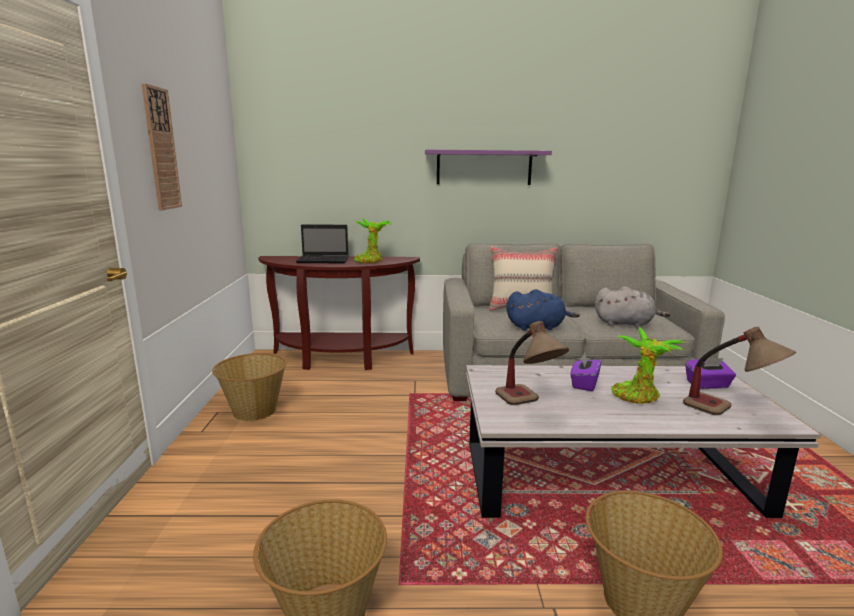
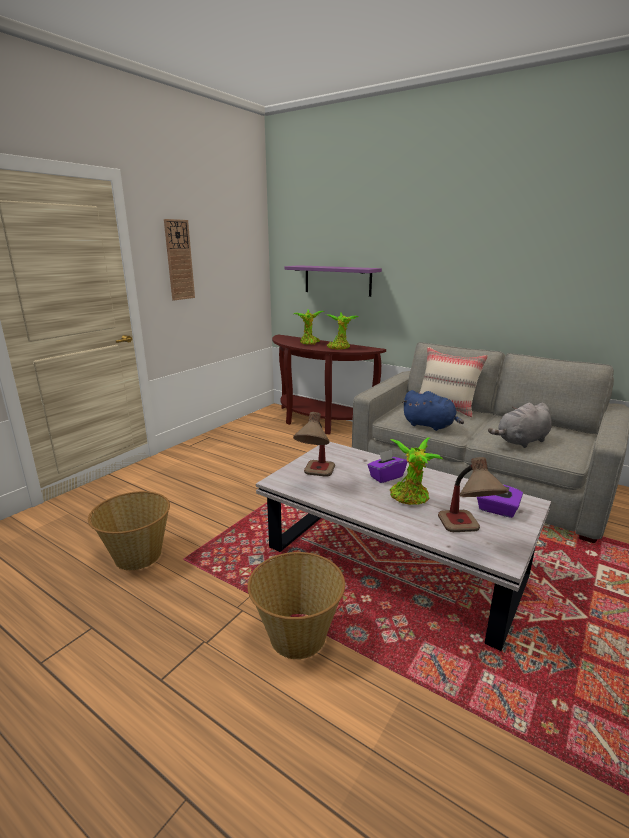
camera: 35 degrees right, 5 degrees up
(254, 411) = (227, 442): basket -> none
(324, 260) = (309, 343): laptop -> potted plant
(484, 167) = (447, 272): purple shelf -> purple shelf (337, 280)
(626, 324) = (521, 441): grey plush toy -> grey plush toy turned 105 degrees clockwise

